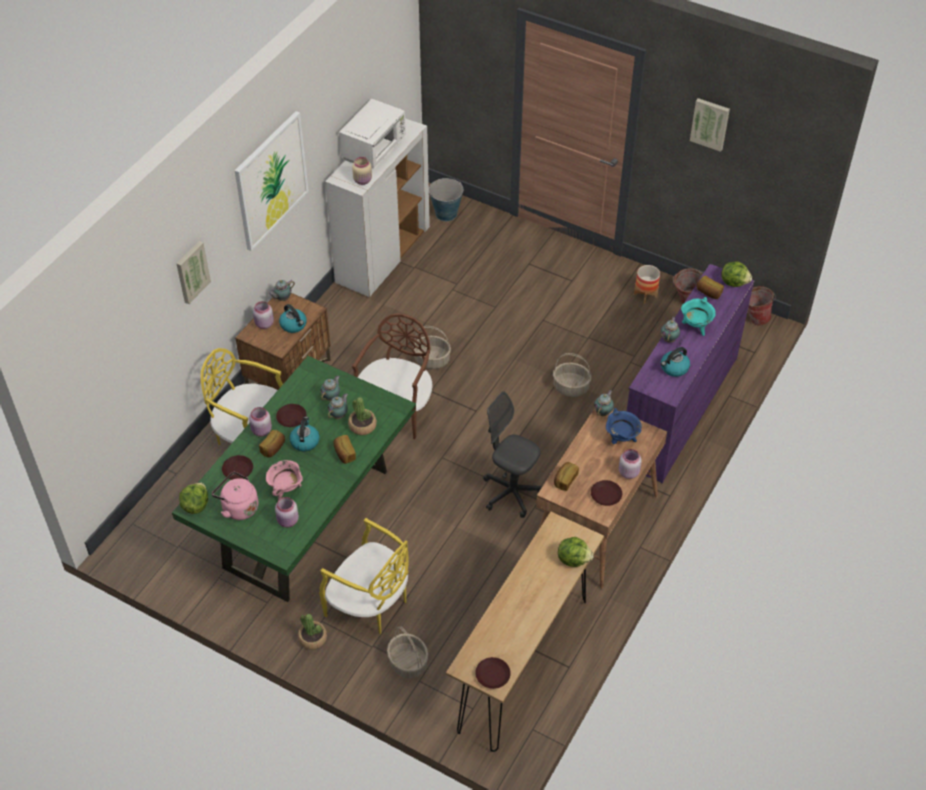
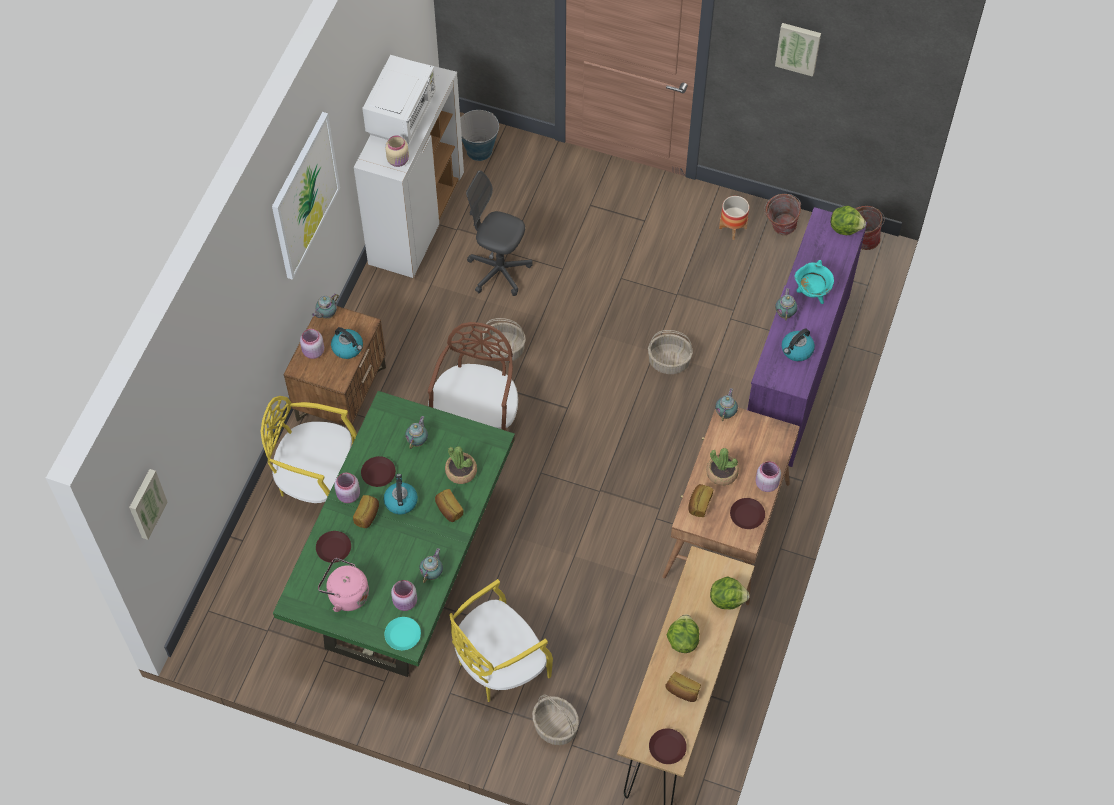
camera: 10 degrees left, 10 degrees up
(191, 271) = (240, 330): picture -> picture (145, 503)
(195, 505) = (297, 600): lettuce -> lettuce (682, 640)
(278, 547) = (402, 635): none -> turquoise plate
(286, 490) = (394, 565): pink cooking pot -> none
(313, 638) = (445, 715): potted plant -> potted plant (722, 473)
(339, 415) = (431, 462): teapot -> teapot (432, 573)
(370, 605) = (499, 665): yellow chair -> yellow chair turned 120 degrees clockwise
(511, 493) = (627, 505): grey office chair -> grey office chair (499, 271)
(621, 439) = (751, 444): blue cooking pot -> none
(708, 293) = (819, 246): bread -> bread (682, 691)

